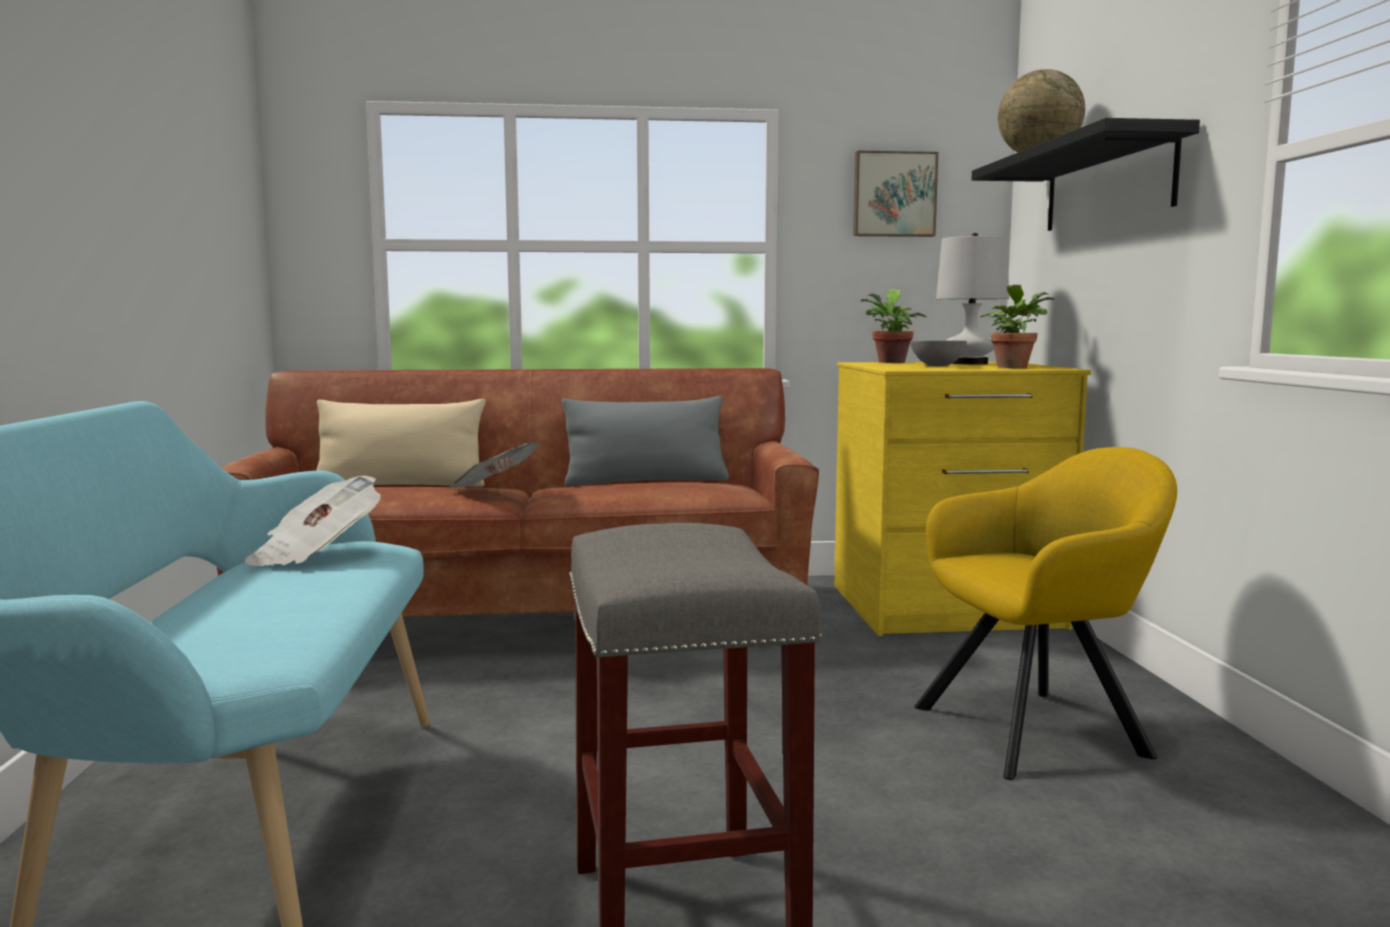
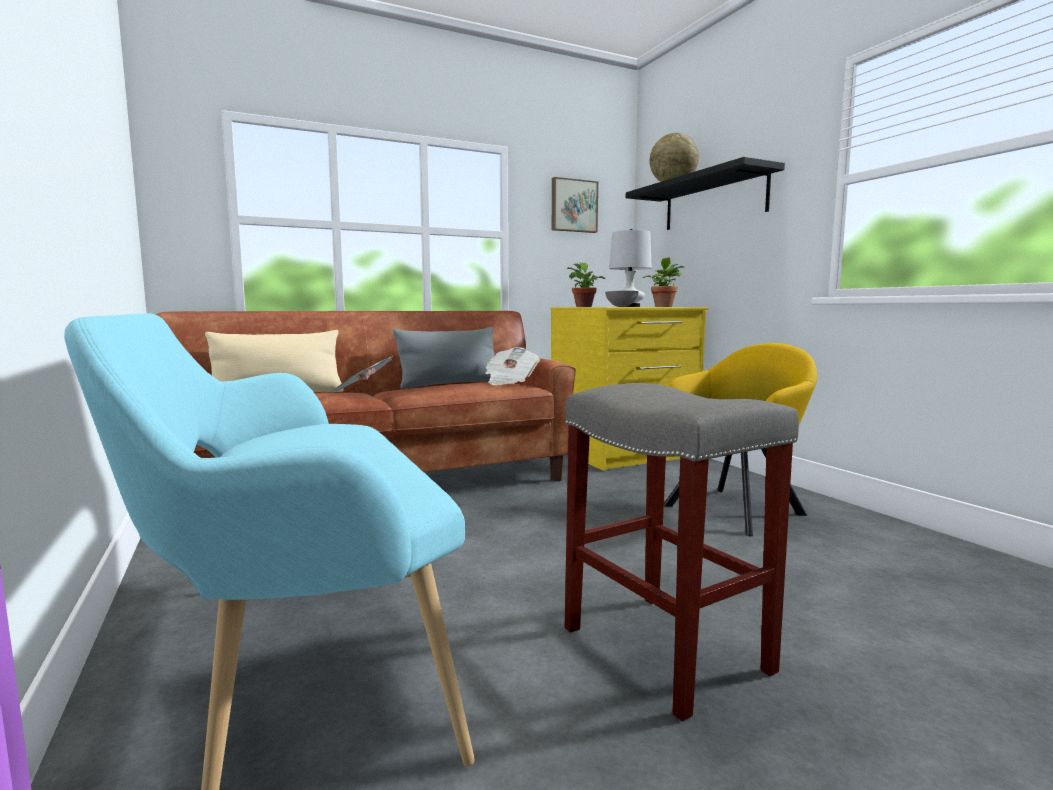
camera: 20 degrees left, 0 degrees up
(315, 555) = (306, 433): newspaper -> newspaper (510, 382)

